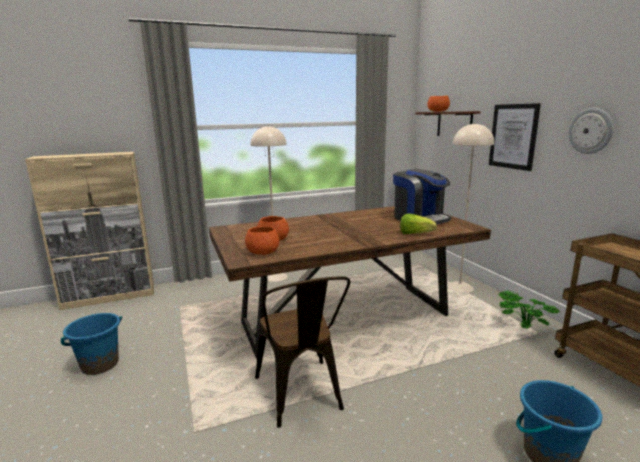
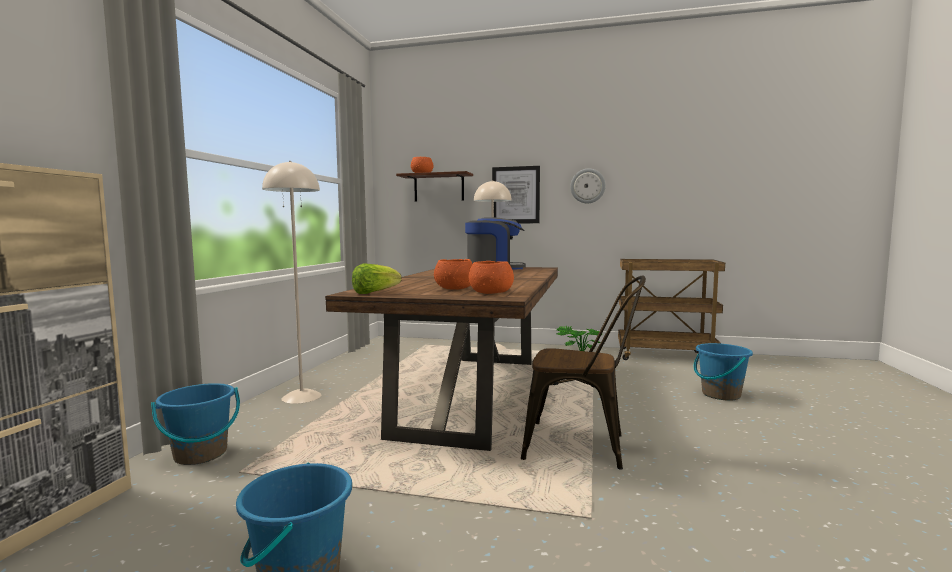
camera: 55 degrees left, 10 degrees down
(190, 291) = (200, 454): none -> blue bucket
(415, 234) = (533, 273): lettuce -> lettuce (374, 293)

